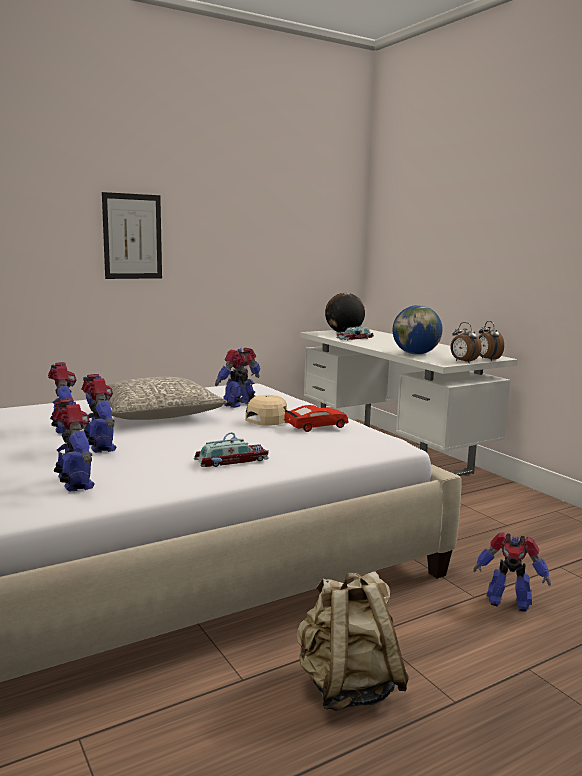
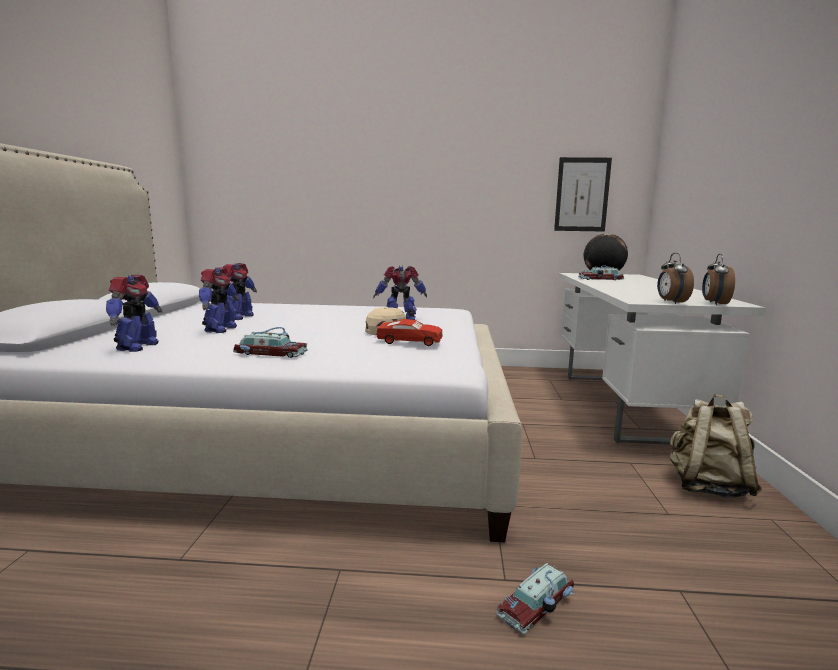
camera: 35 degrees right, 0 degrees up
(132, 236) = (399, 180): picture -> picture (582, 194)
(158, 414) = (321, 317): grey pillow -> none
(347, 687) = (235, 611): beige backpack -> beige backpack (707, 487)
(416, 354) = (630, 293): globe -> none
(508, 602) = (538, 604): toy robot -> toy car

